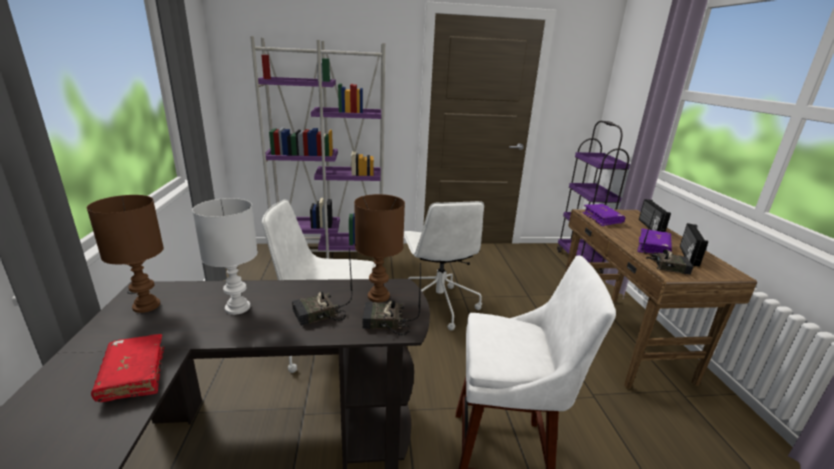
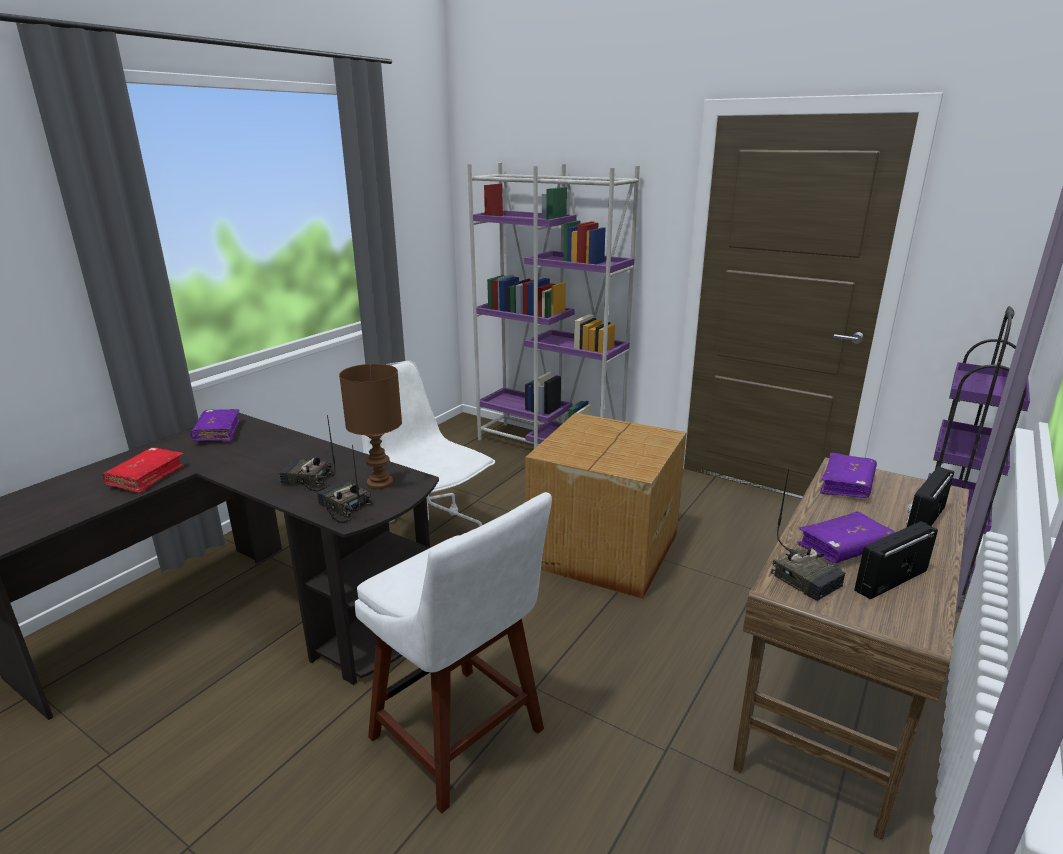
camera: 40 degrees right, 0 degrees up
(147, 305) = (218, 432): brown table lamp -> purple book
(236, 308) = (265, 454): white table lamp -> none
(437, 304) = (601, 550): white office chair -> cardboard box

